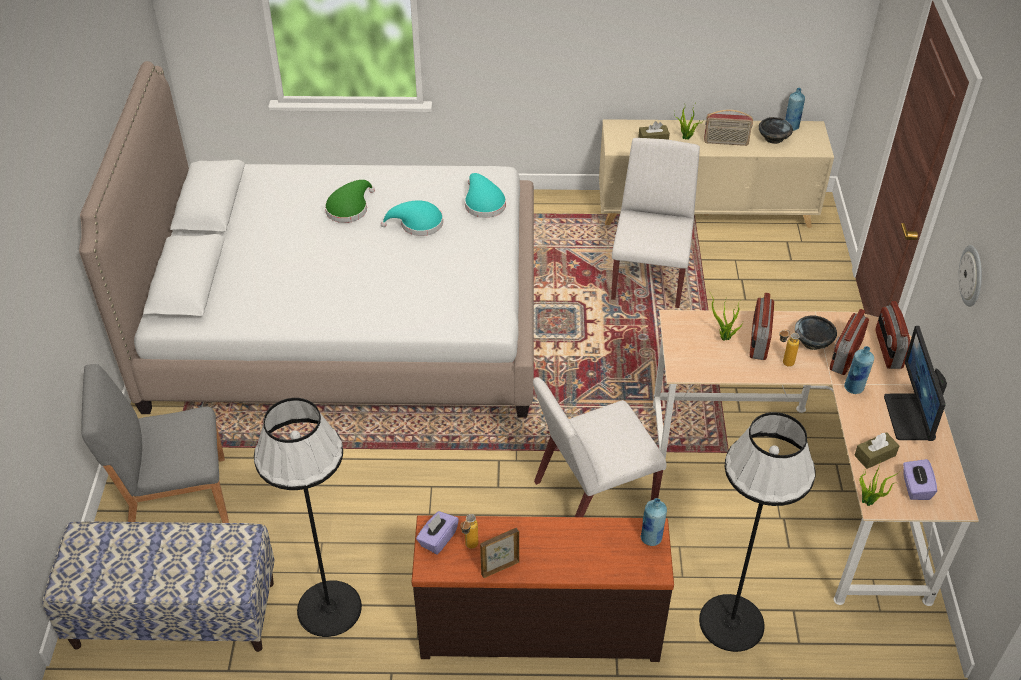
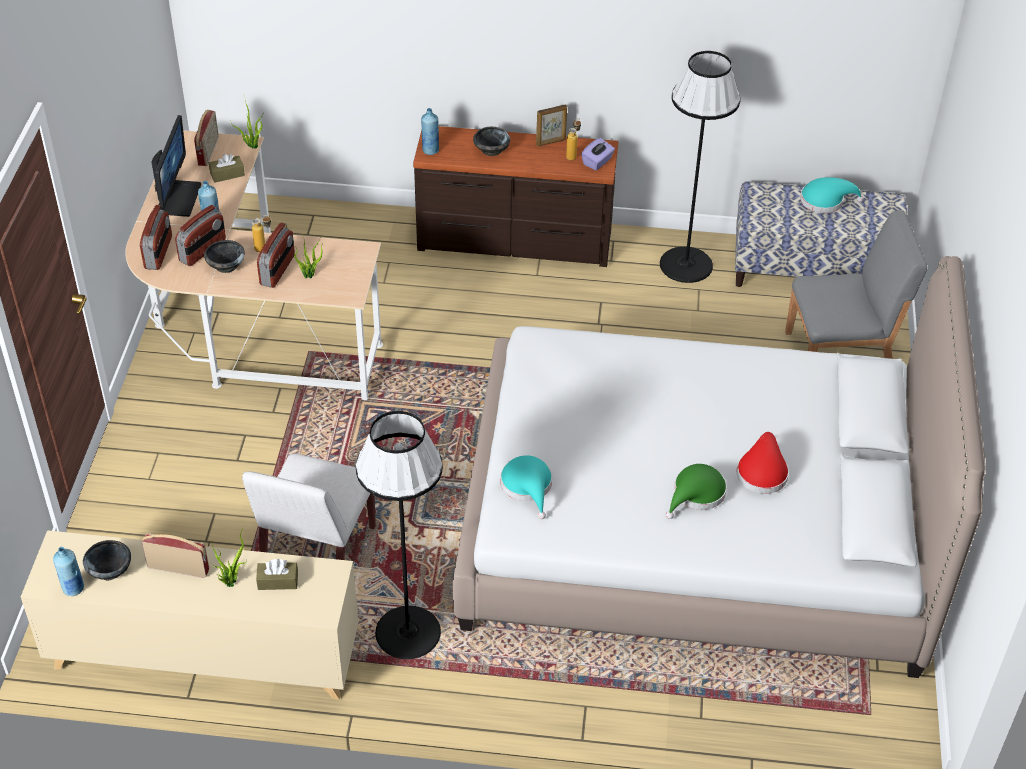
camera: 175 degrees left, 0 degrees up
(293, 228) = (762, 471): none -> red hat
(418, 224) = (610, 464): turquoise hat -> turquoise hat (825, 201)
(575, 547) = (491, 149): none -> black bowl
(593, 495) = (449, 326): white chair -> none
(732, 623) = (360, 230): black floor lamp -> black floor lamp (407, 632)
(915, 487) = (209, 151): purple tissue box -> radio
(972, 275) = (104, 139): wall clock -> none

